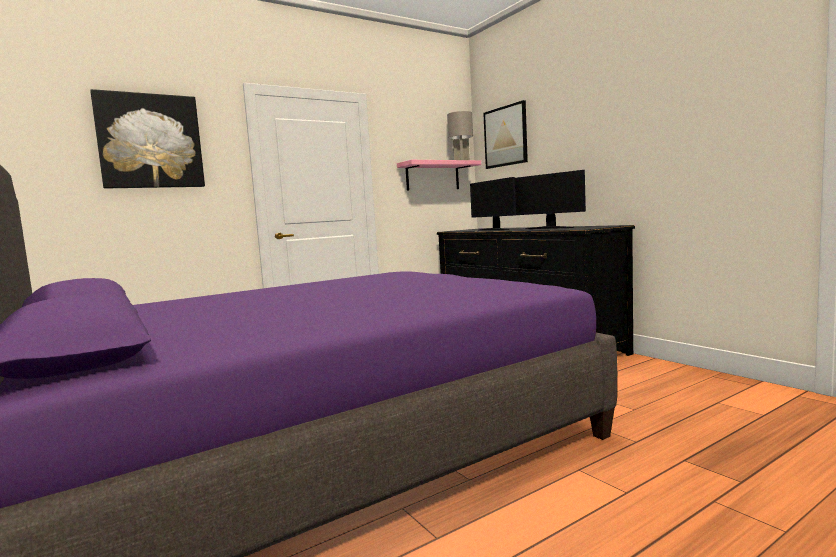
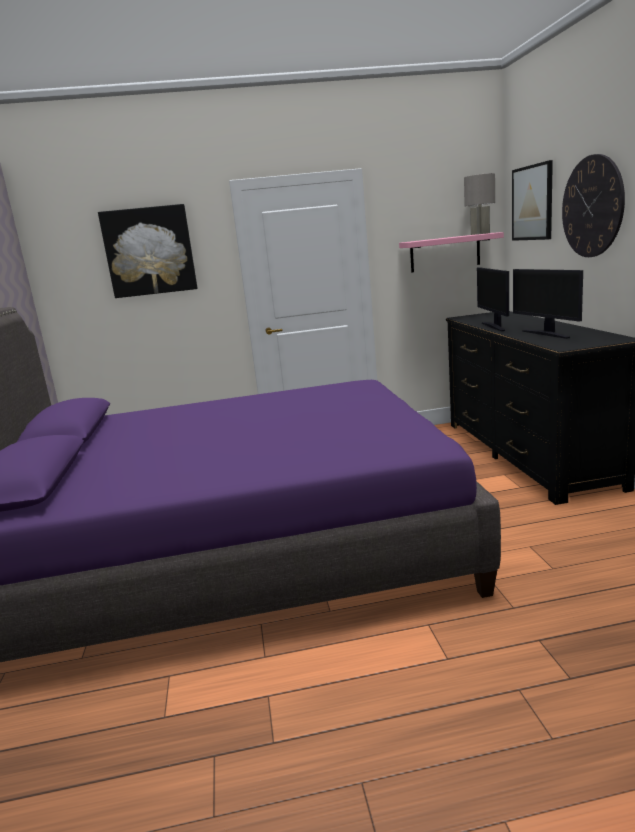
camera: 25 degrees right, 10 degrees up
(569, 130) = (592, 207): none -> wall clock

